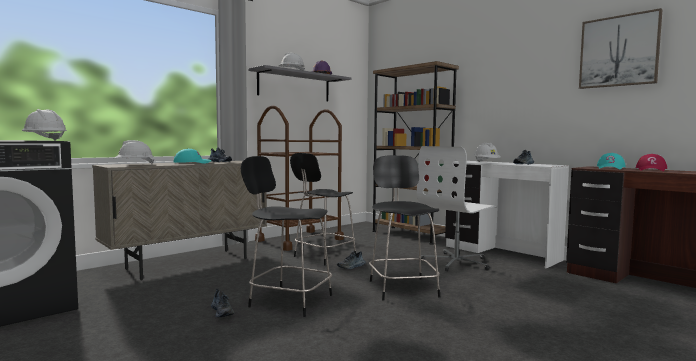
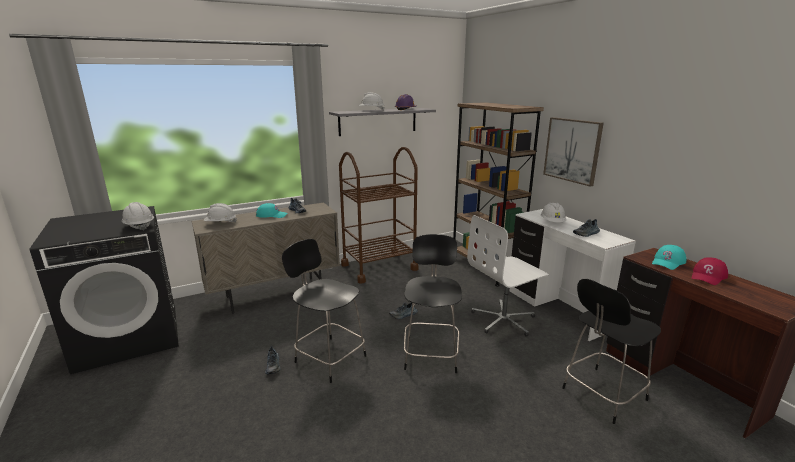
camera: 15 degrees right, 15 degrees up
(323, 257) = (386, 296): black stool -> black stool (602, 395)
(618, 51) = (708, 128): picture -> picture (572, 150)

